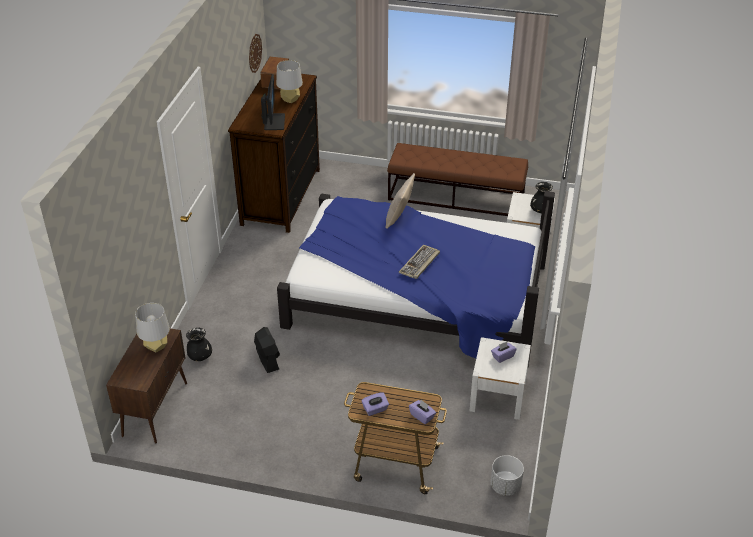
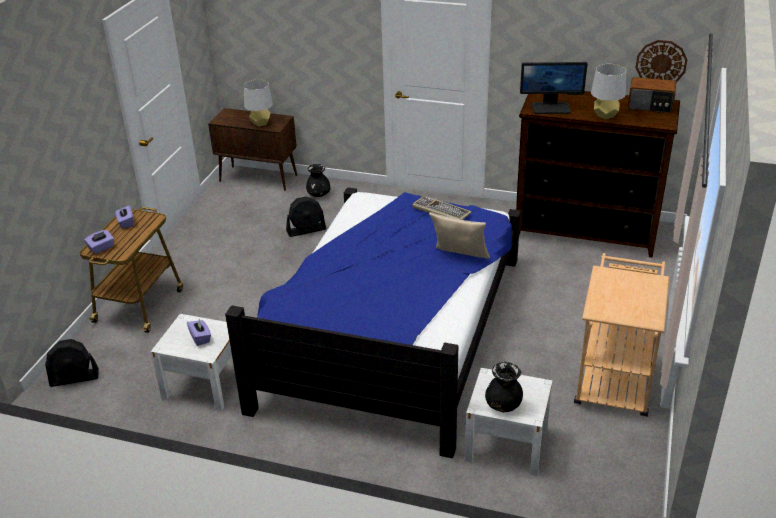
camera: 95 degrees right, 5 degrees down
(420, 263) = (361, 268): keyboard -> keyboard (440, 211)
(456, 197) = (614, 377): brown bench -> beige cart
(505, 486) = (74, 378): white planter -> black fan

